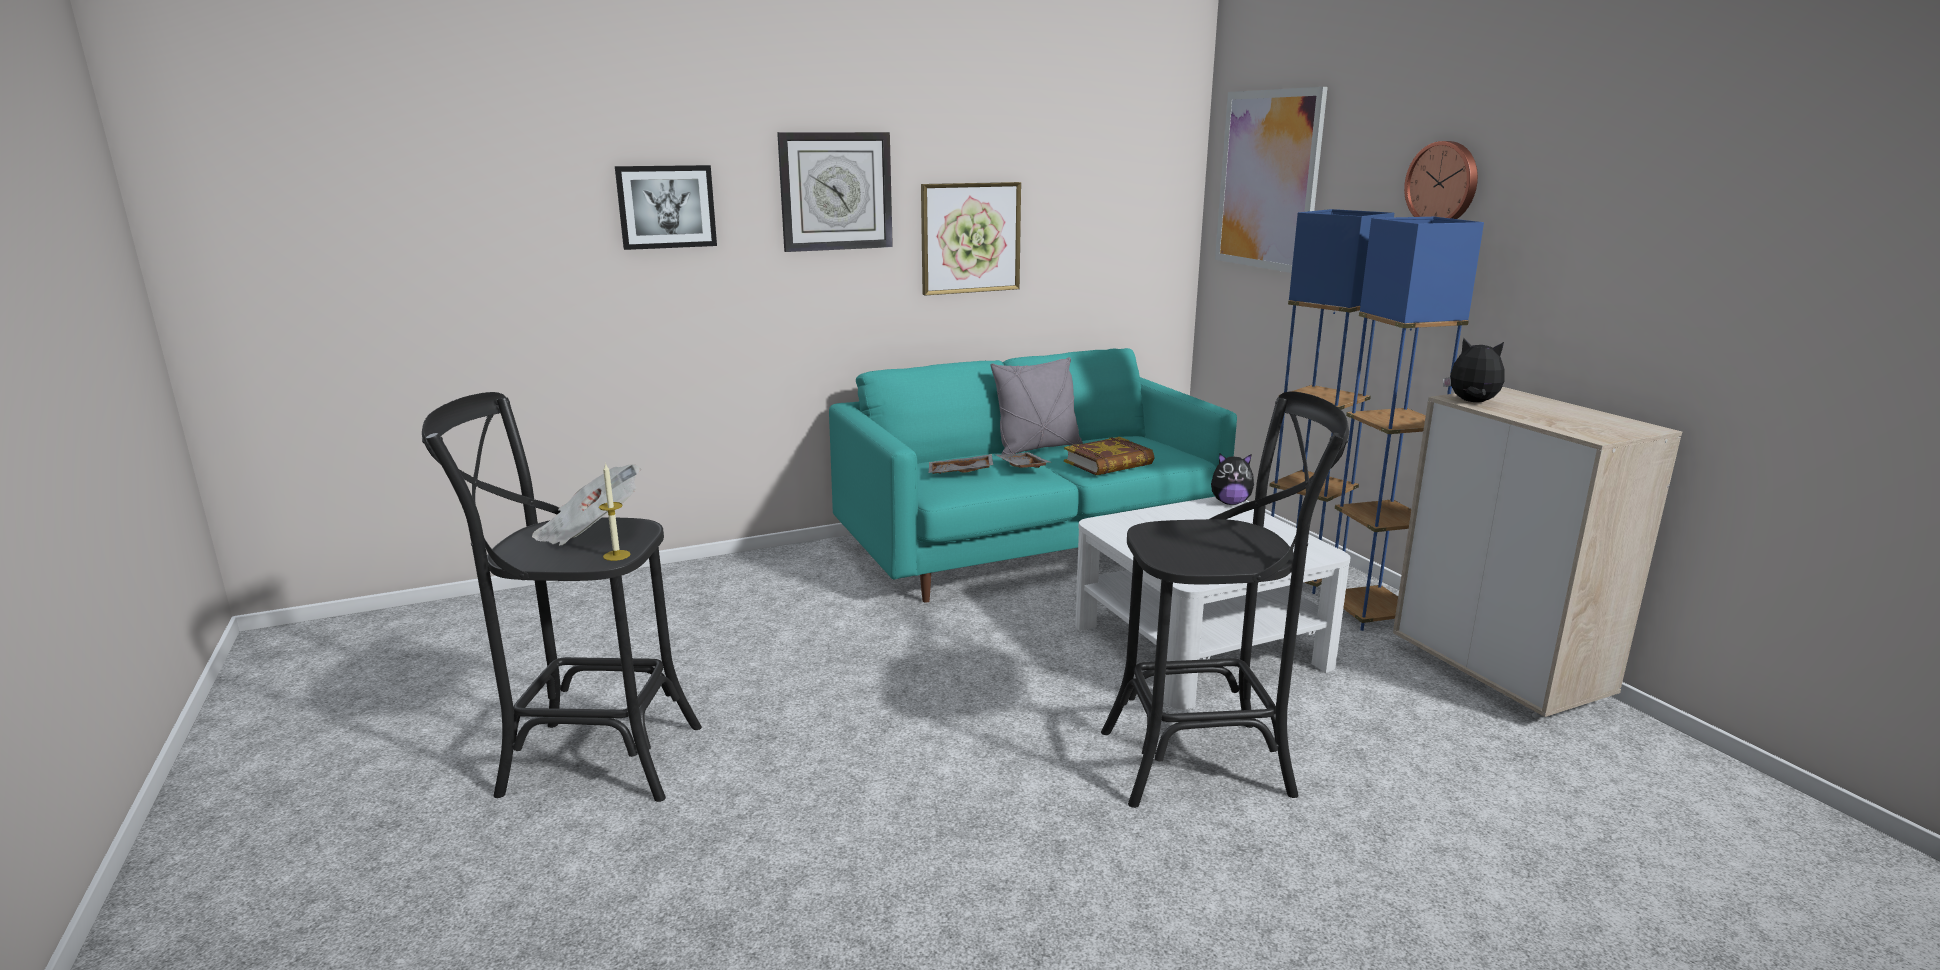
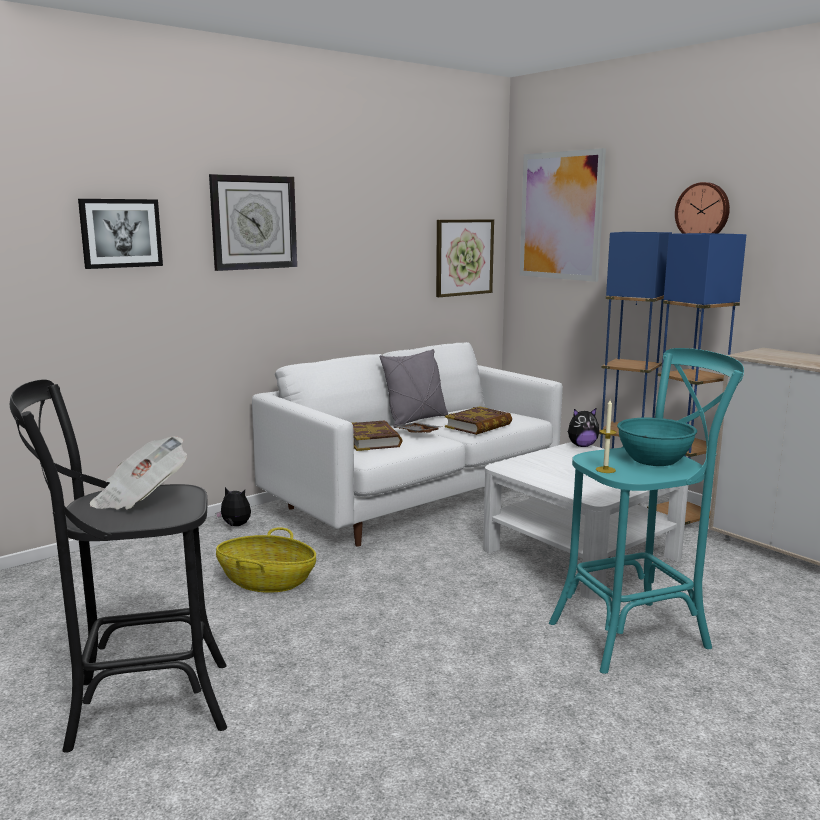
camera: 15 degrees left, 5 degrees down
(616, 555) = (183, 512): candle -> candle (605, 470)
(797, 633) = (266, 581): none -> basket
(960, 473) = (372, 441): grey tray -> book
(970, 238) = (352, 260): picture -> picture (464, 257)
(1029, 545) = (414, 497): turquoise sofa -> white sofa
(1206, 762) = (635, 634): black stool -> turquoise stool
(1235, 542) = (654, 460): none -> turquoise bowl
(1472, 402) = (757, 357): plush toy -> plush toy (235, 526)

